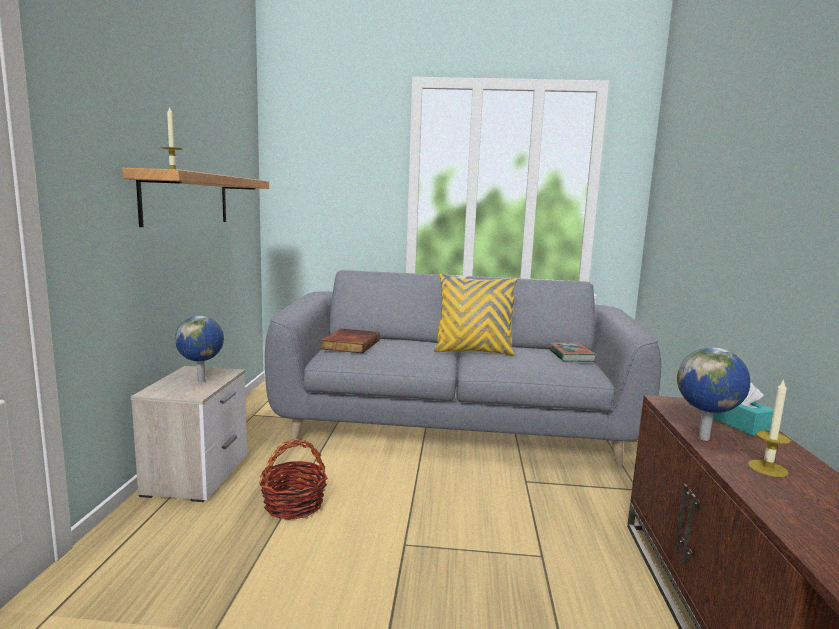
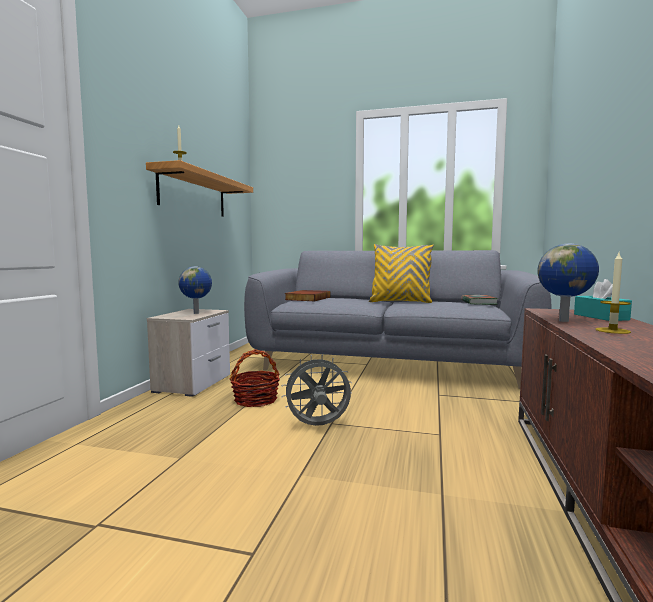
camera: 10 degrees right, 5 degrees down
(388, 553) = (318, 427): none -> grey fan

